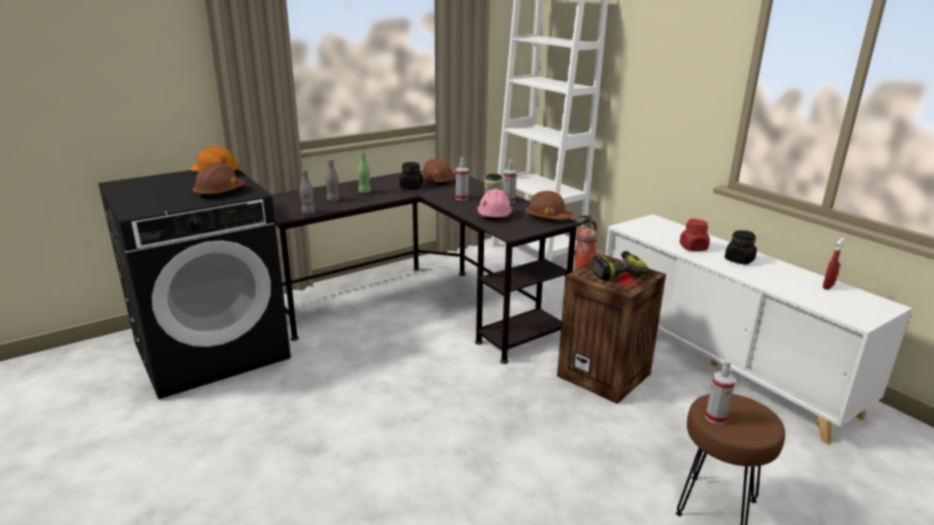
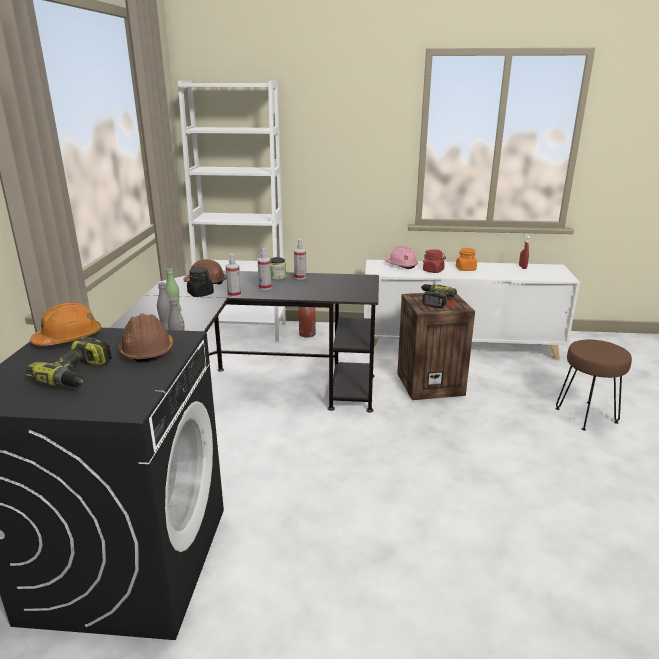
camera: 50 degrees left, 0 degrees up
(168, 190) = (78, 375): none -> power drill
(494, 214) = (319, 289): pink hard hat -> pink hard hat (401, 265)
(547, 217) = (354, 278): brown hard hat -> none
(716, 417) = (598, 355): spray bottle -> spray bottle (234, 295)
(739, 260) = (465, 269): black jar -> orange jar

